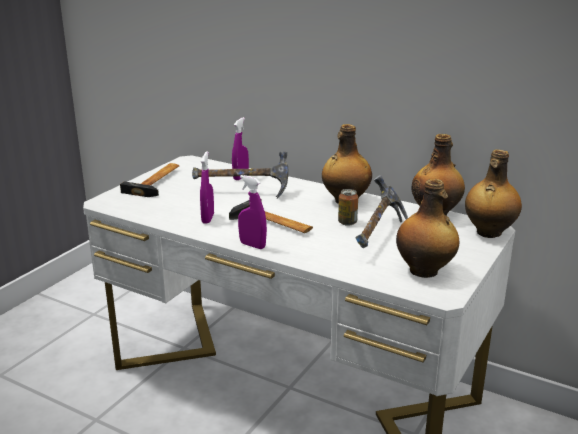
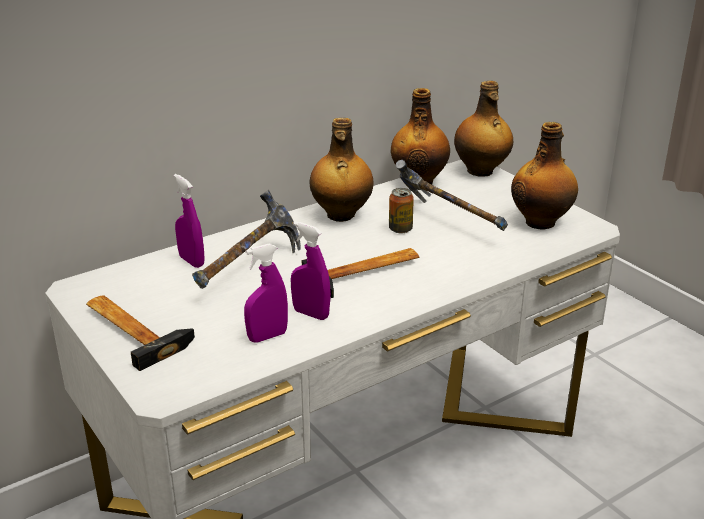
camera: 65 degrees left, 5 degrees up
(252, 245) = (416, 299): purple spray bottle -> purple spray bottle (267, 336)

